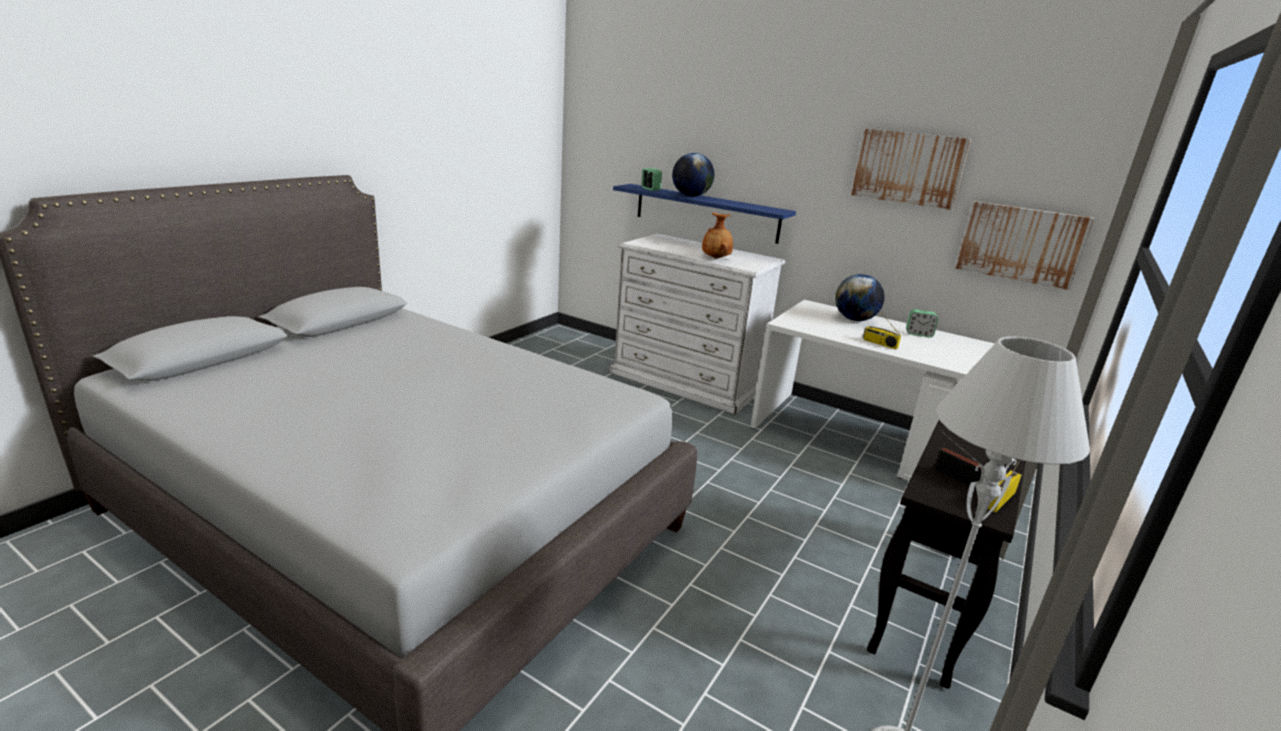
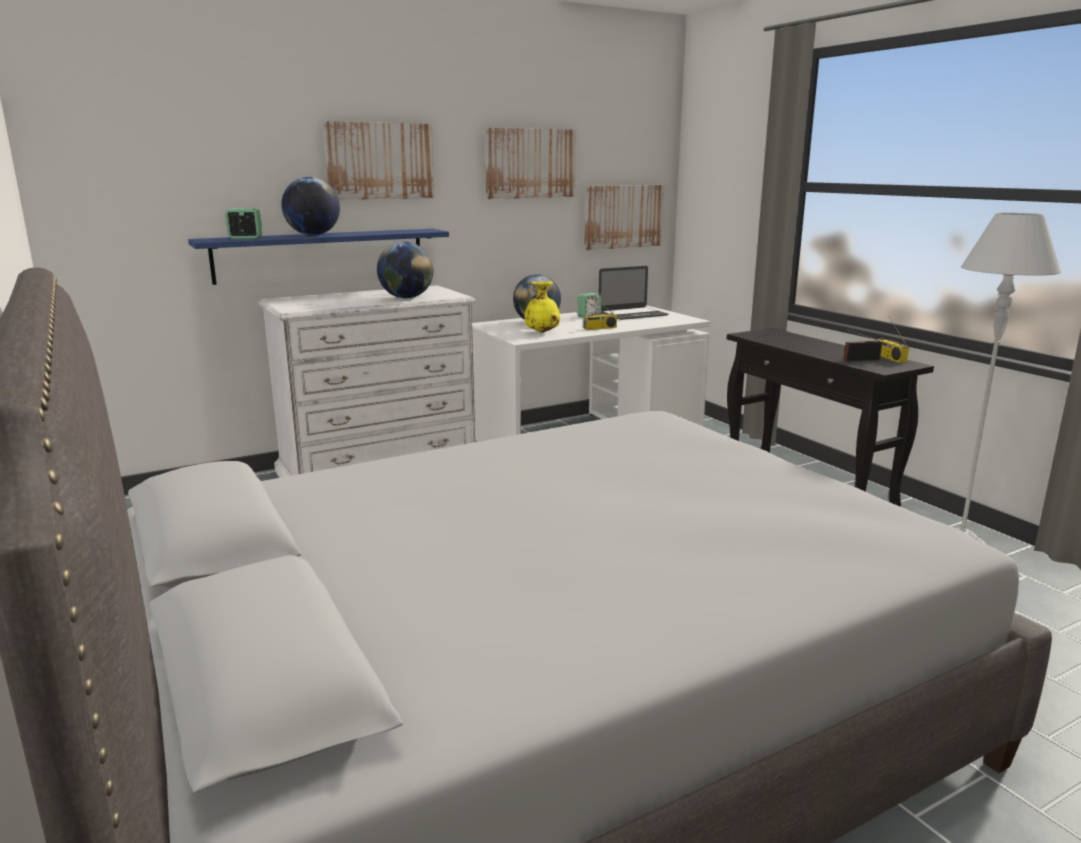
camera: 60 degrees left, 5 degrees down
(716, 258) = (406, 298): brown vase -> globe
(763, 147) = (380, 161): none -> picture
(823, 326) = (542, 332): none -> yellow vase
(969, 350) = (633, 314): none -> laptop

